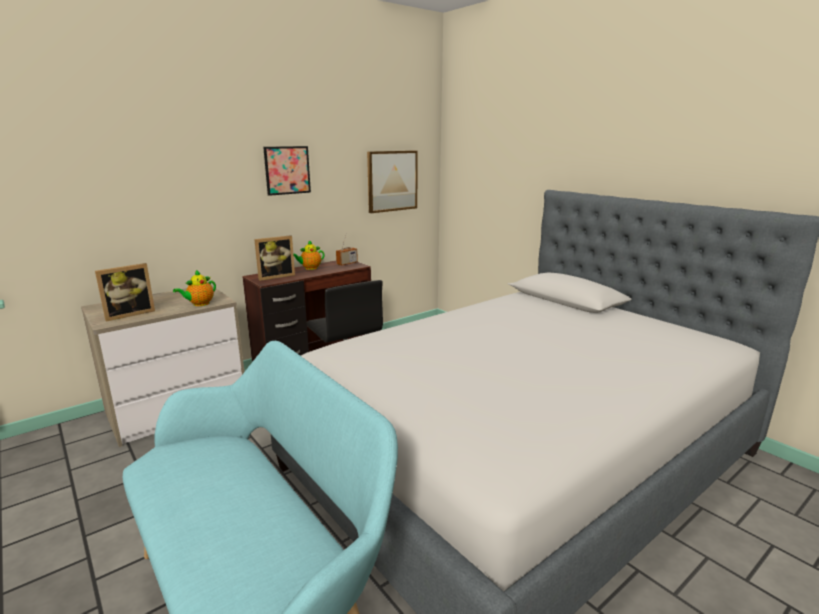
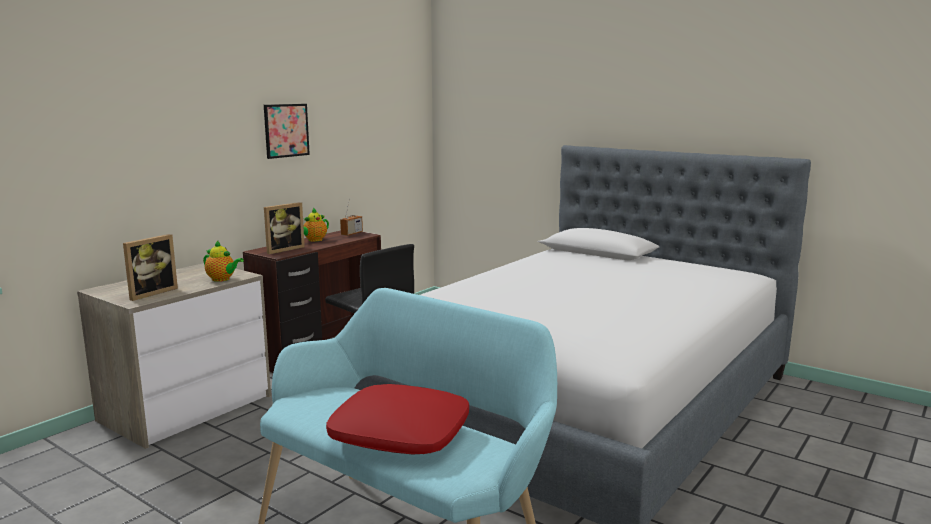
camera: 15 degrees left, 5 degrees down
(199, 304) = (222, 279): teapot -> teapot turned 90 degrees counterclockwise
(223, 524) = (401, 434): none -> red pillow
(392, 181) = (387, 141): picture -> none

